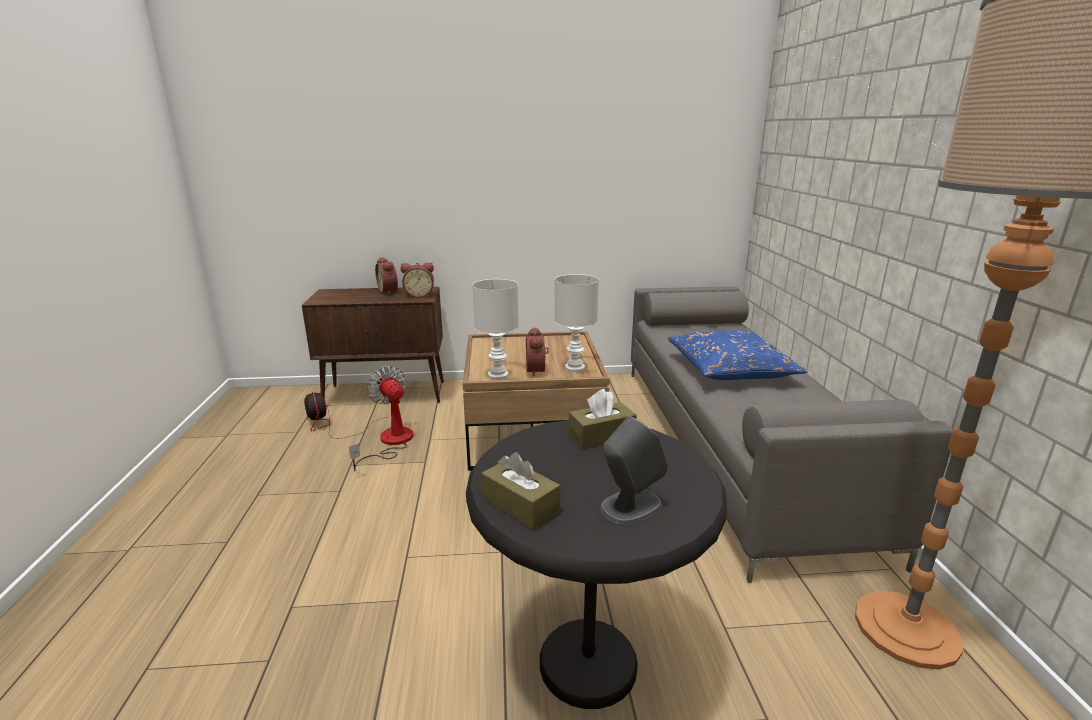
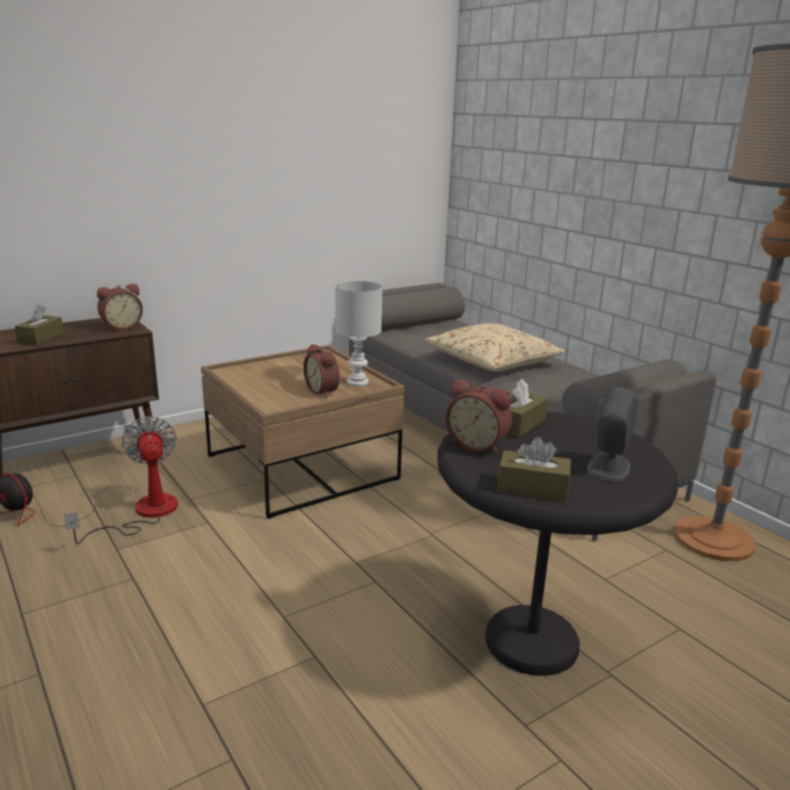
camera: 30 degrees left, 0 degrees up
(359, 297) = (41, 338): none -> brown tissue box
(390, 291) = (73, 327): alarm clock -> alarm clock (478, 444)
(390, 443) = (144, 514): fan -> fan turned 45 degrees clockwise
(497, 375) = (286, 403): white table lamp -> none
(730, 369) = (492, 361): blue pillow -> beige pillow

